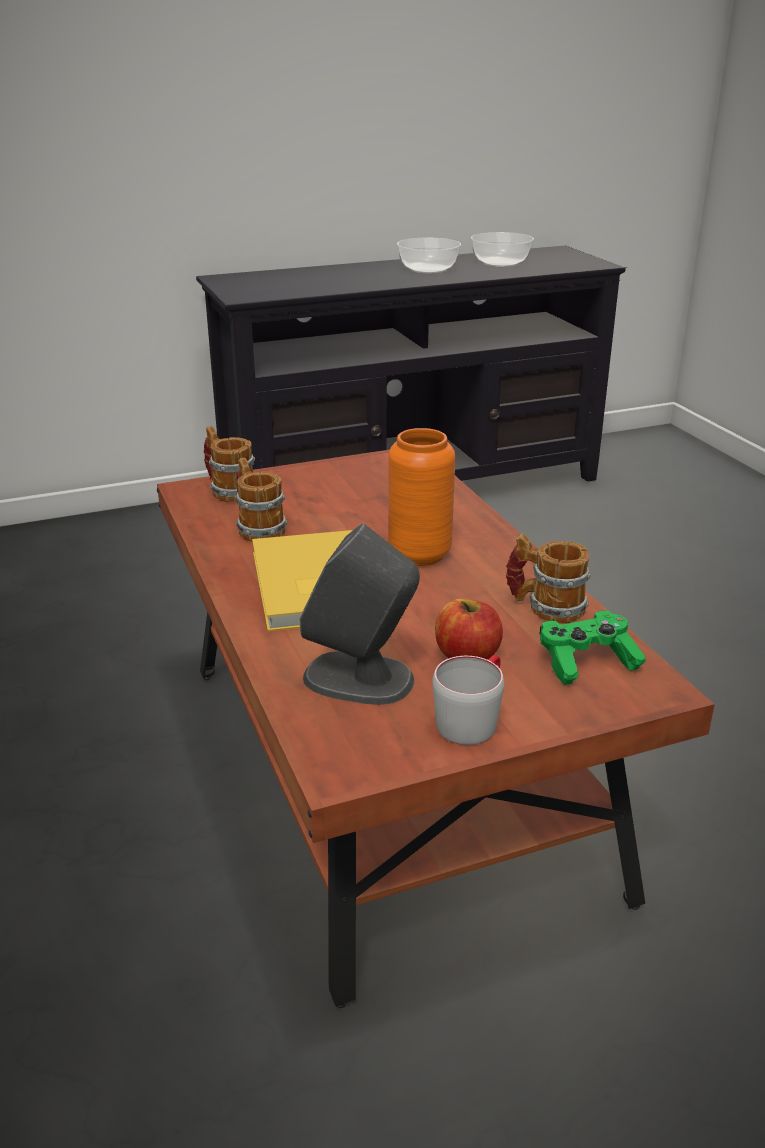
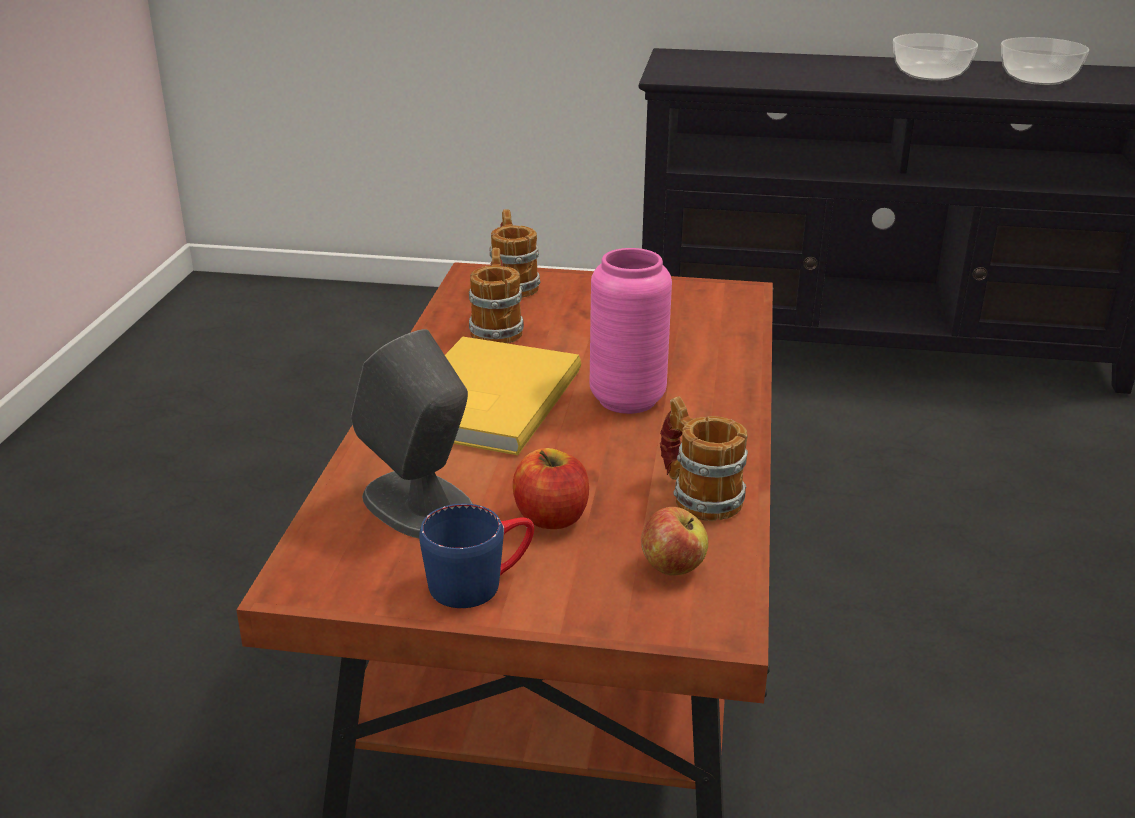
camera: 30 degrees right, 0 degrees up
(419, 555) = (627, 400): orange vase -> pink vase
(472, 718) = (480, 581): grey mug -> blue mug
(587, 661) = (673, 567): green game controller -> apple

